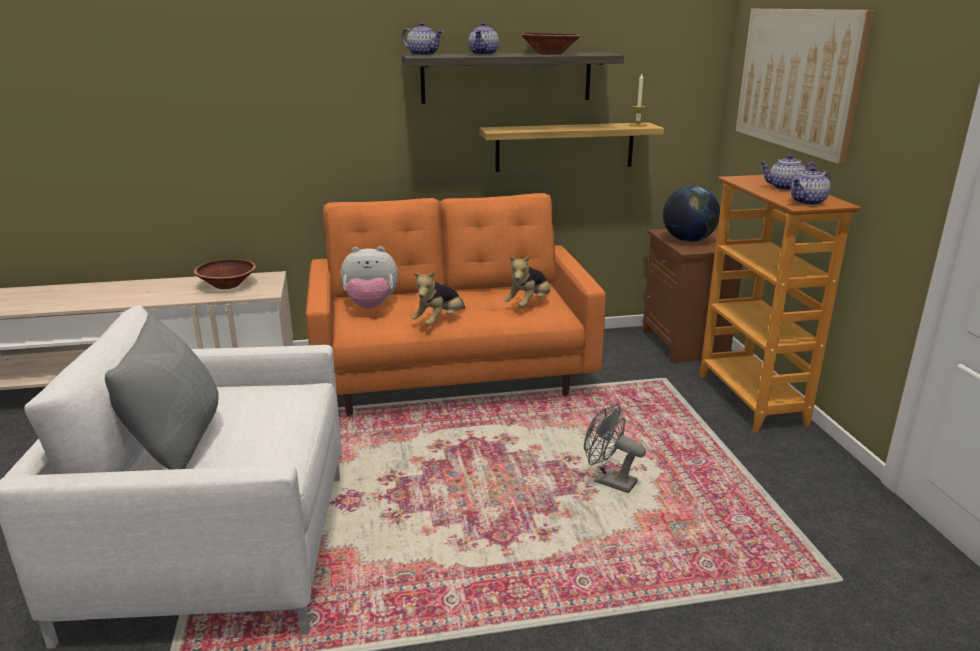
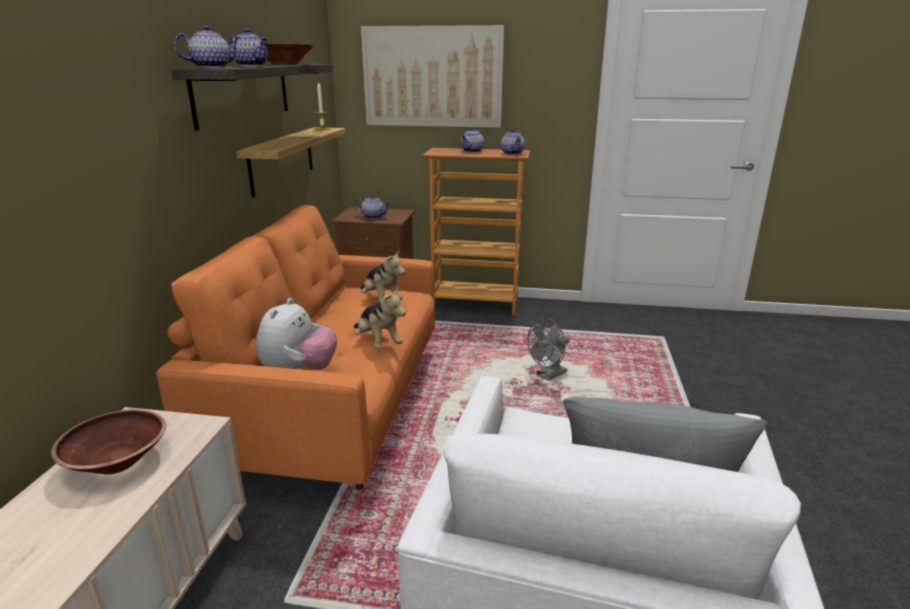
camera: 70 degrees left, 0 degrees up
(688, 240) = (373, 217): globe -> teapot

